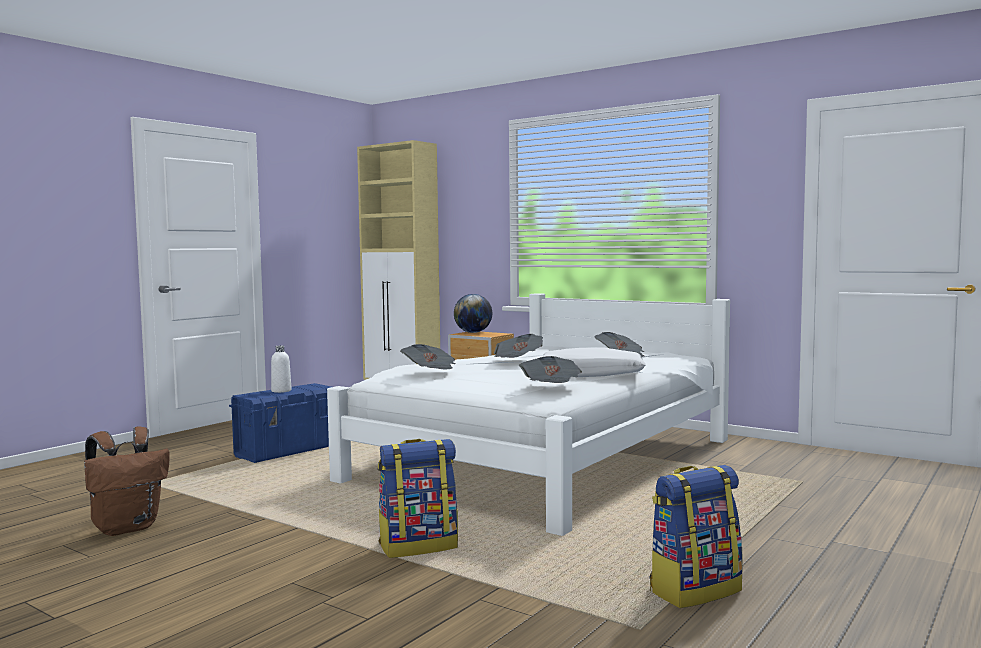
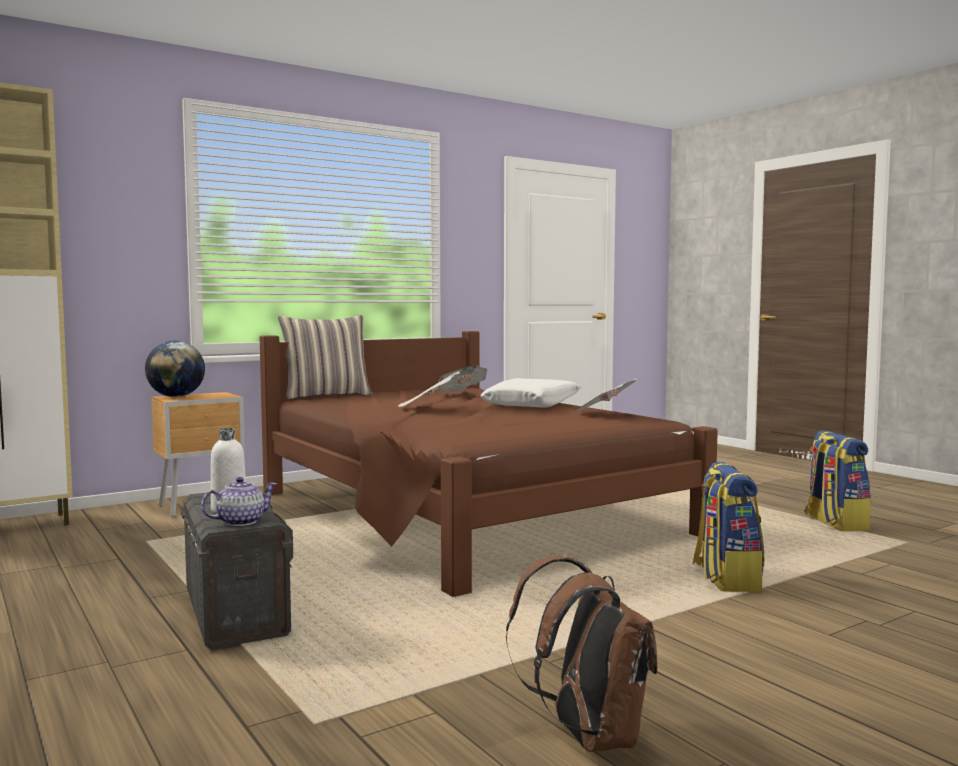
camera: 70 degrees left, 0 degrees up
(255, 395) = (240, 522): none -> teapot
(287, 451) = (235, 613): blue storage box -> grey storage box
(430, 373) = (466, 425): newspaper -> none
(542, 459) = (465, 513): white bed -> brown bed
(572, 346) = (326, 396): none -> pillow

